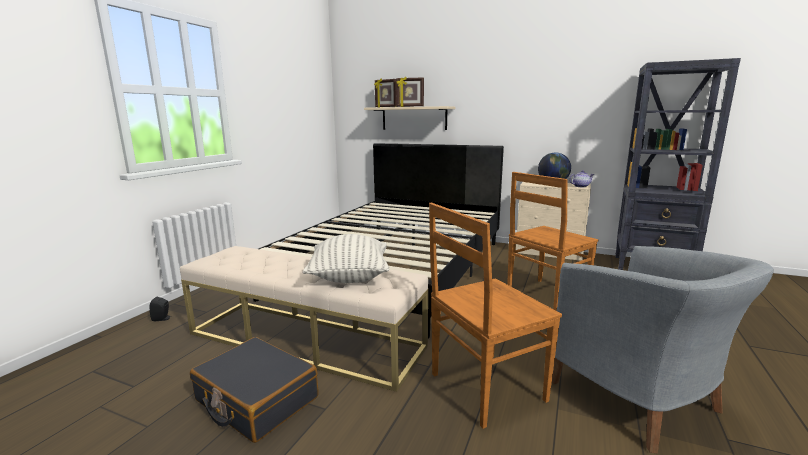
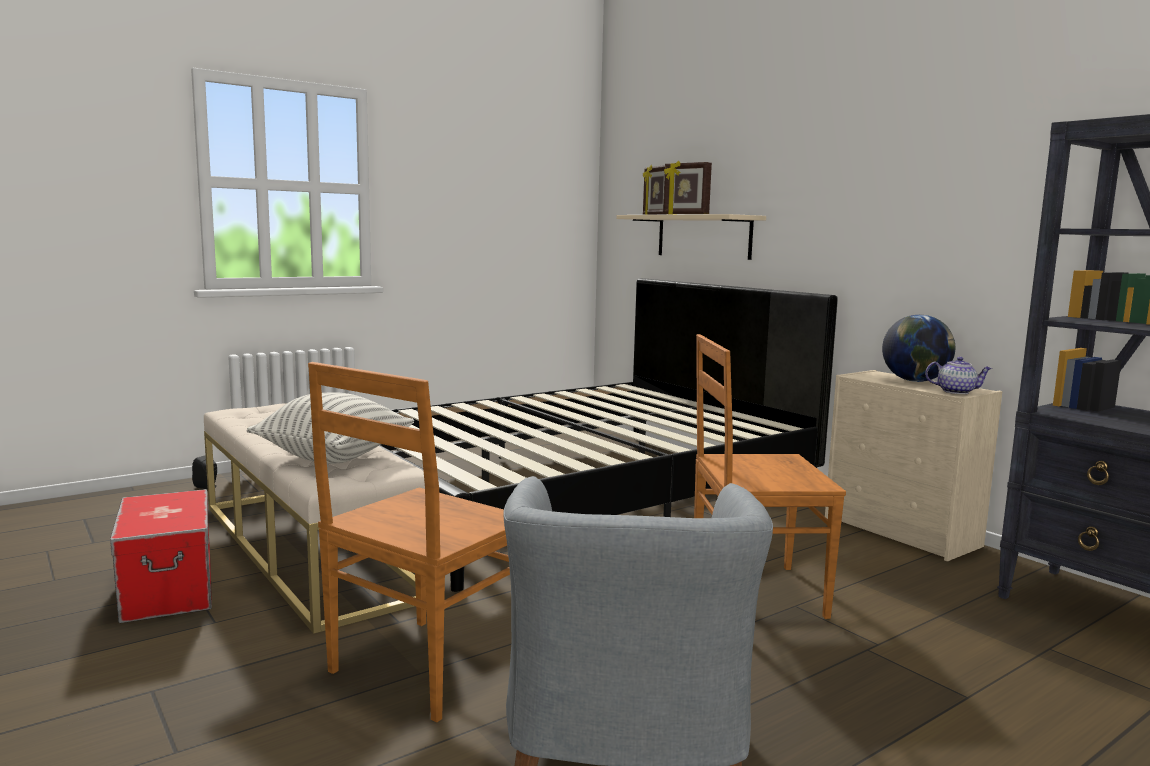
camera: 30 degrees right, 5 degrees down
(256, 399) = (169, 590): black suitcase -> storage box
(484, 388) = (423, 669): brown chair -> brown chair turned 60 degrees counterclockwise

